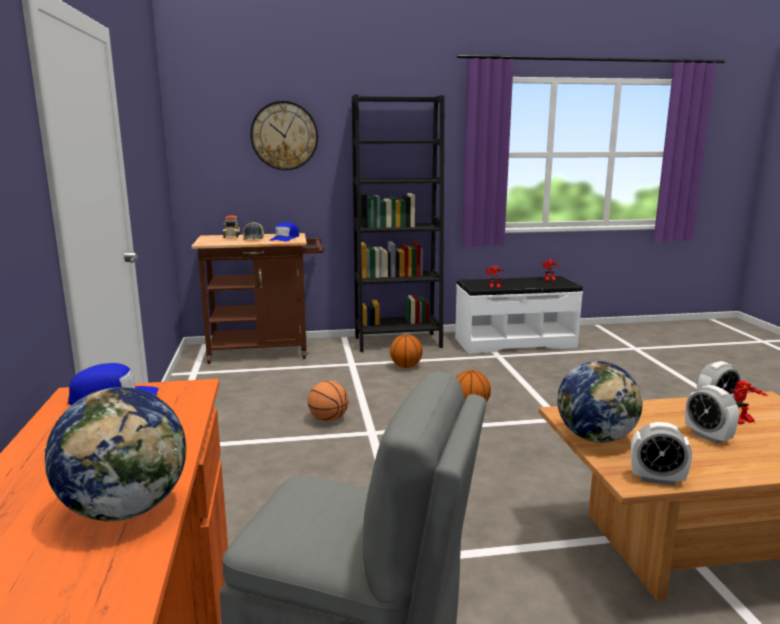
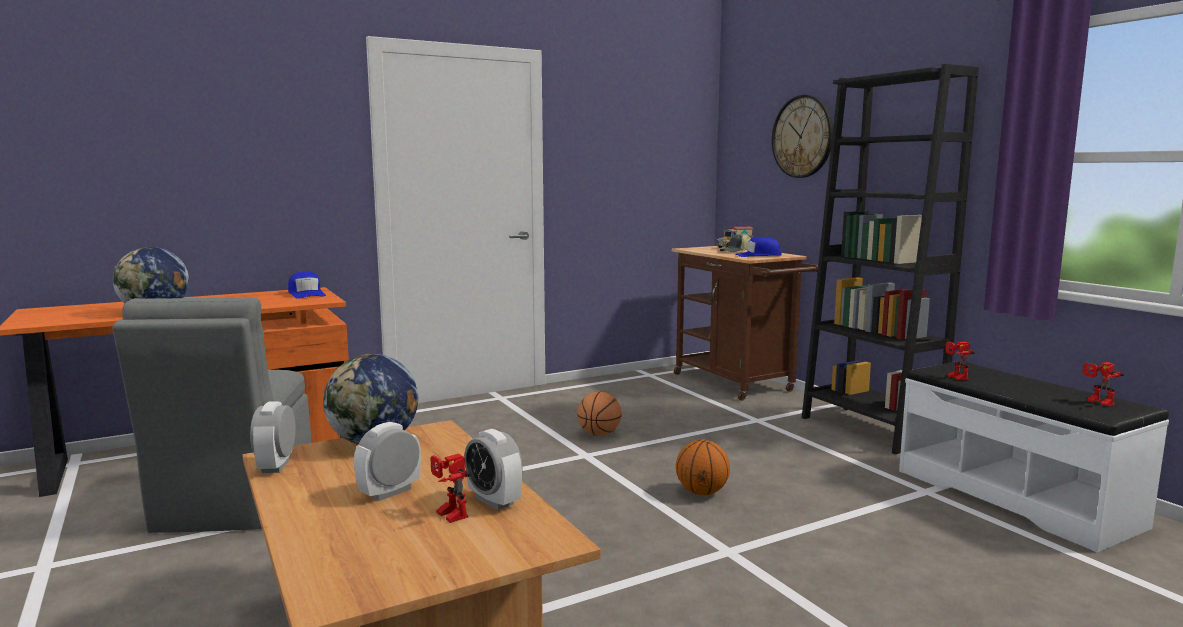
camera: 70 degrees right, 5 degrees down
(406, 366) = (789, 444): basketball -> none

